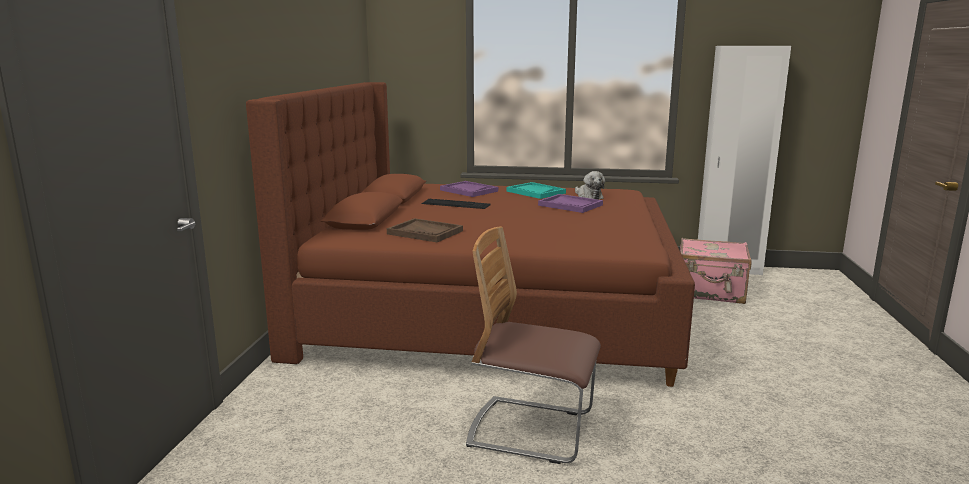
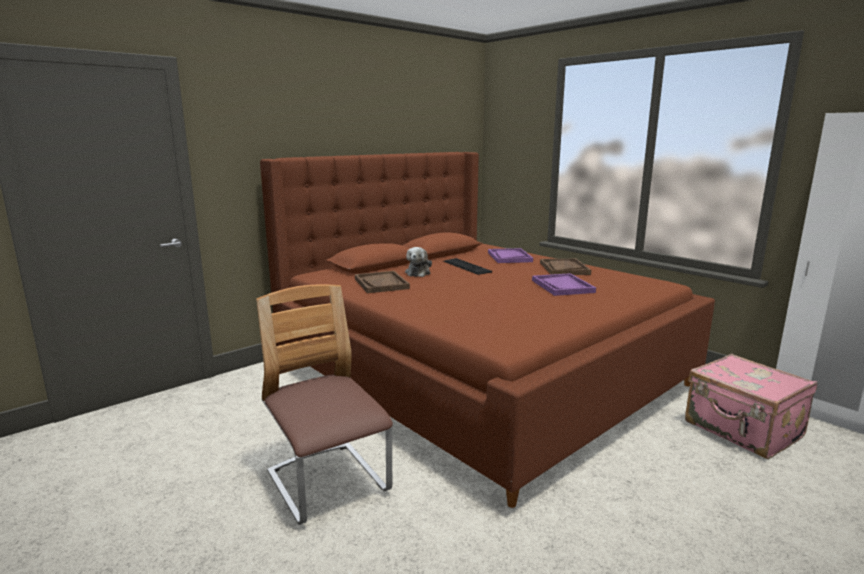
camera: 40 degrees right, 0 degrees up
(535, 192) = (564, 268): turquoise tray -> brown tray
(588, 197) = (605, 282): plush toy -> plush toy (418, 273)

